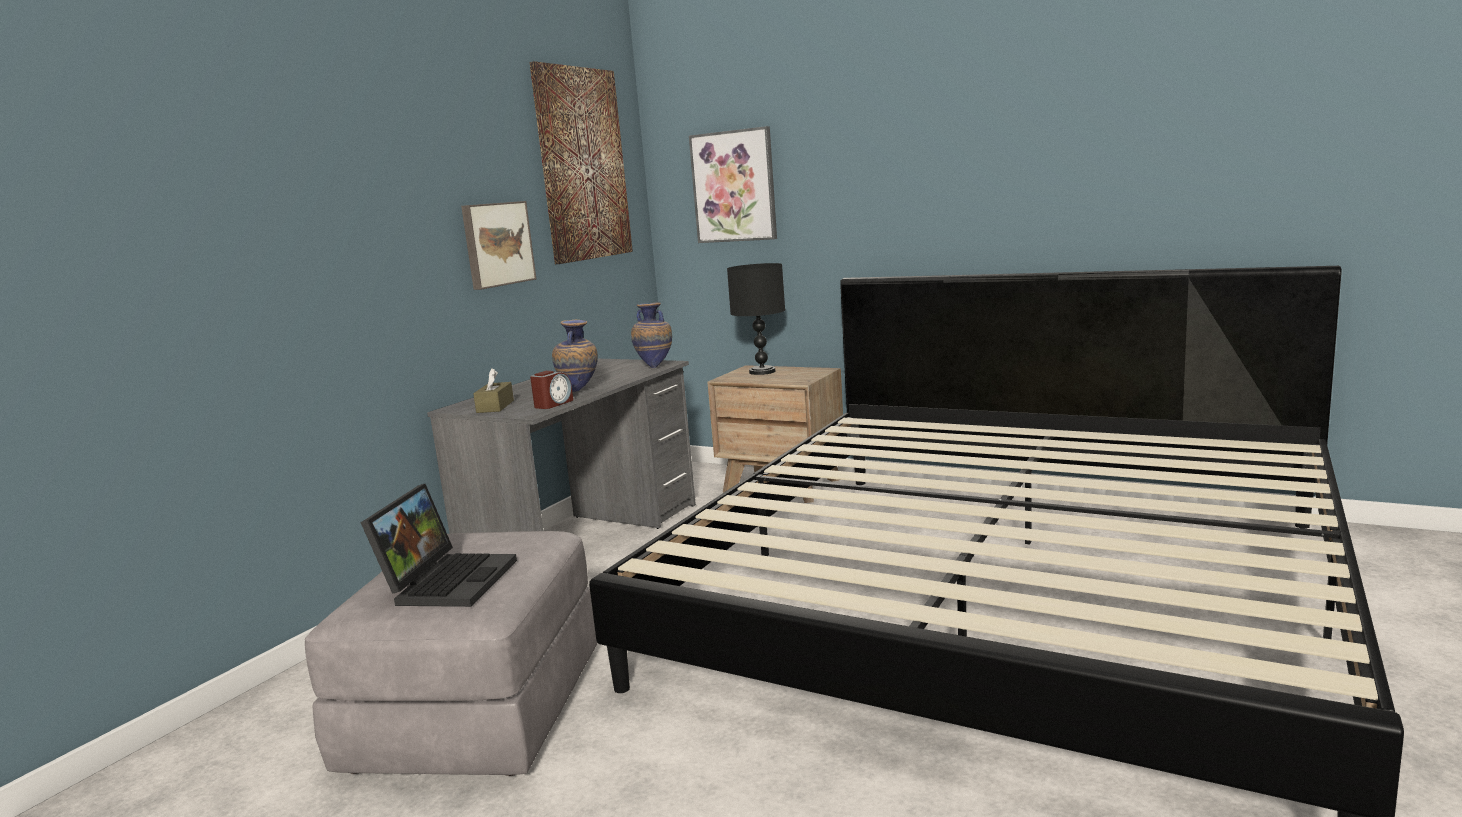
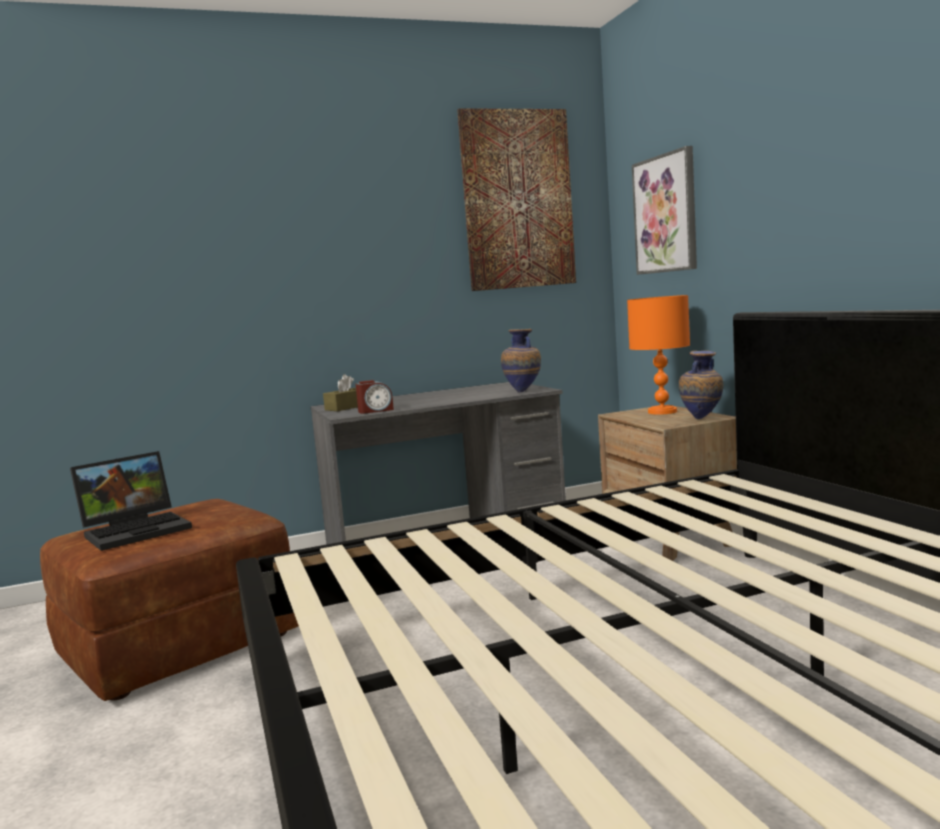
camera: 40 degrees right, 5 degrees down
(477, 708) = (180, 644): grey ottoman -> brown ottoman
(496, 244) = (402, 271): picture -> none
(579, 391) = (419, 404): vase -> vase (702, 419)
(762, 372) = (662, 412): black table lamp -> orange table lamp

